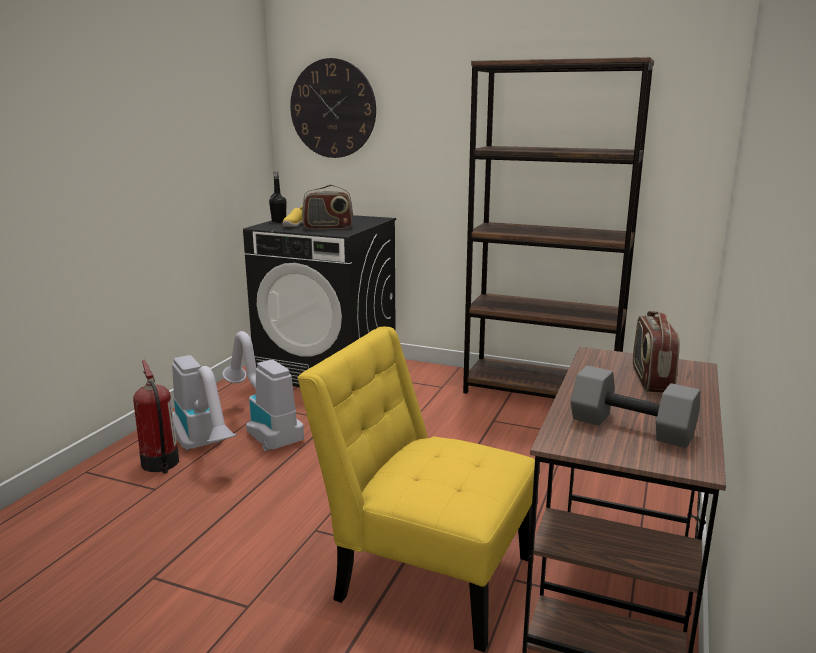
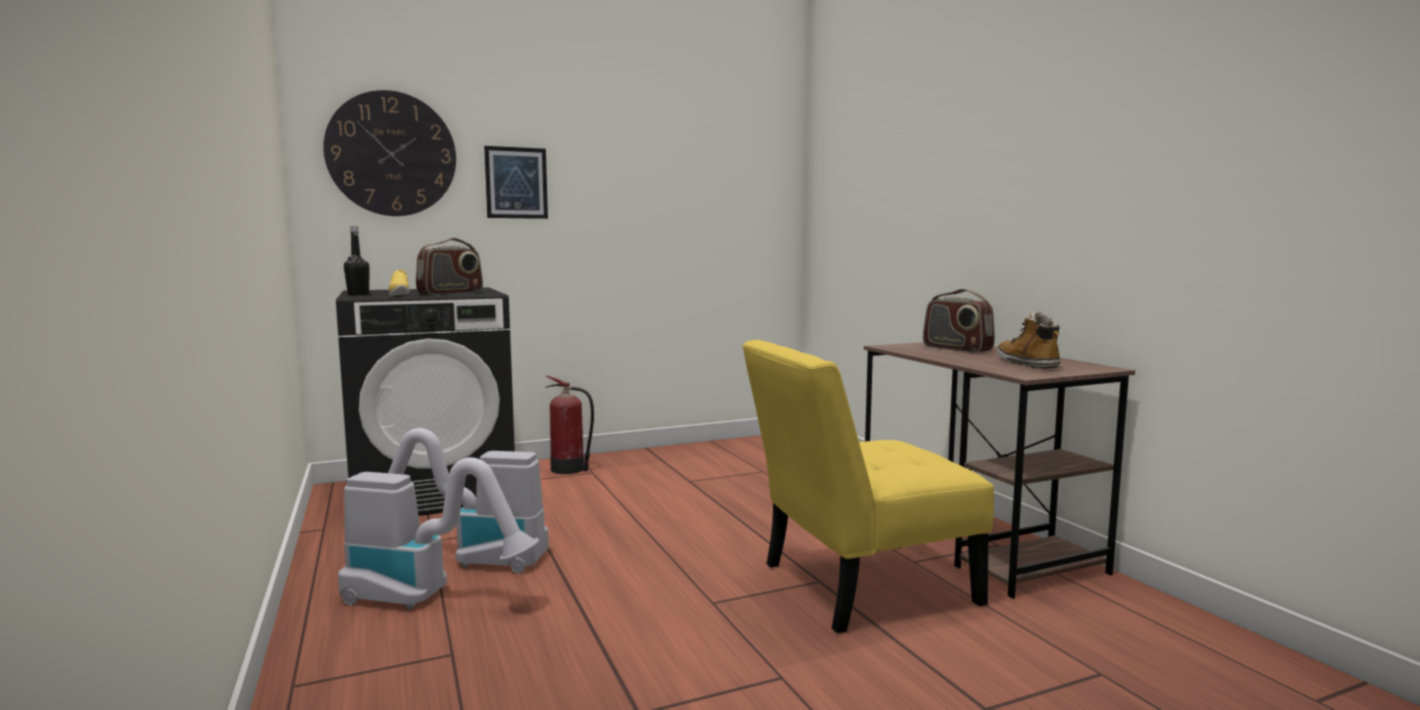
camera: 45 degrees left, 10 degrees down
(161, 464) = (402, 632): fire extinguisher -> fire extinguisher (569, 469)
(421, 130) = (516, 183): none -> picture
(541, 392) = (686, 453): brown bookcase -> none
(629, 428) = (1028, 364): grey dumbbell -> boot

